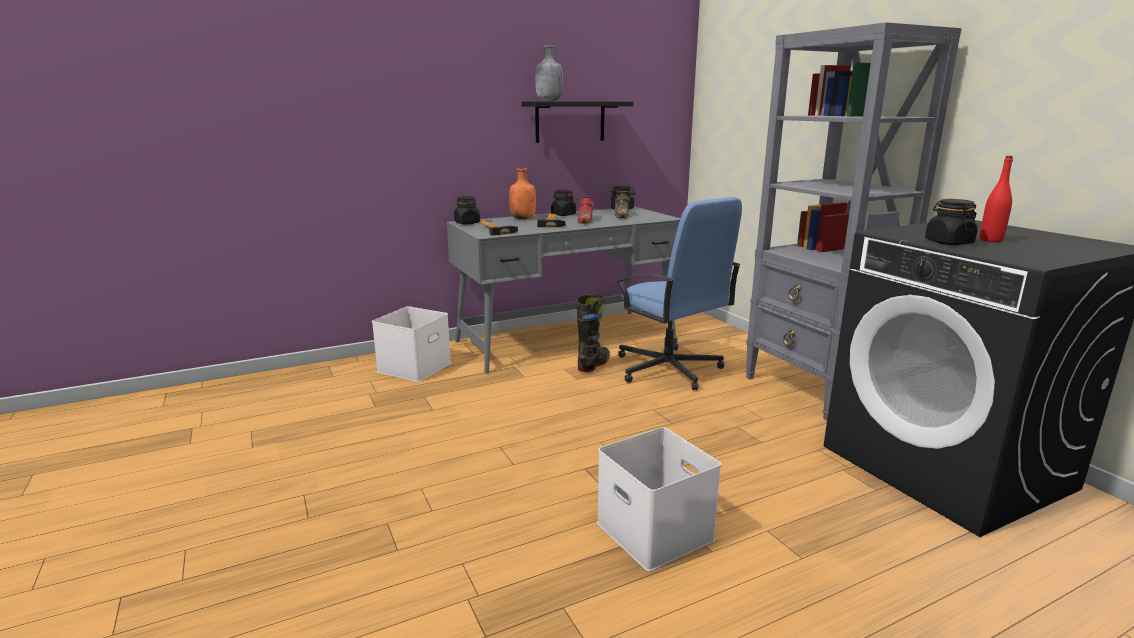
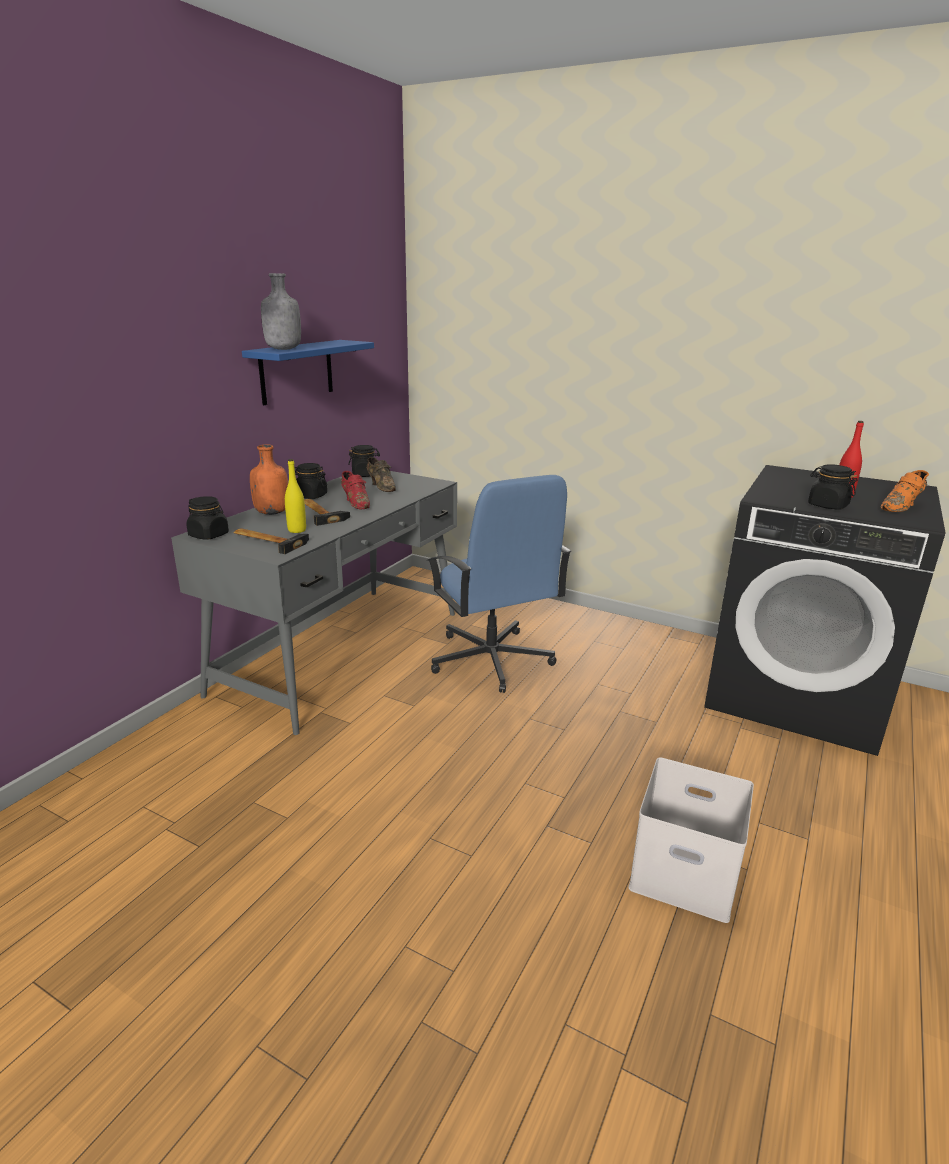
camera: 35 degrees left, 5 degrees up
(414, 366) = (185, 758): white storage box -> none
(521, 227) = (297, 530): none -> yellow bottle
(570, 121) = (296, 371): black shelf -> blue shelf
(593, 364) = (410, 678): black boot -> none
(668, 369) = (491, 660): blue office chair -> blue office chair turned 45 degrees clockwise
(815, 390) = (635, 643): grey bookcase -> none
(1046, 253) = (901, 507): none -> orange shoe

